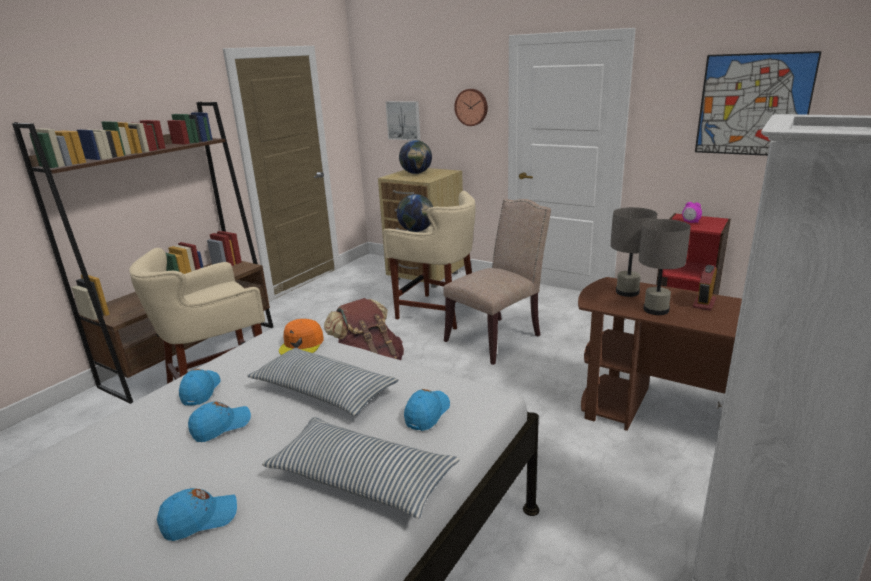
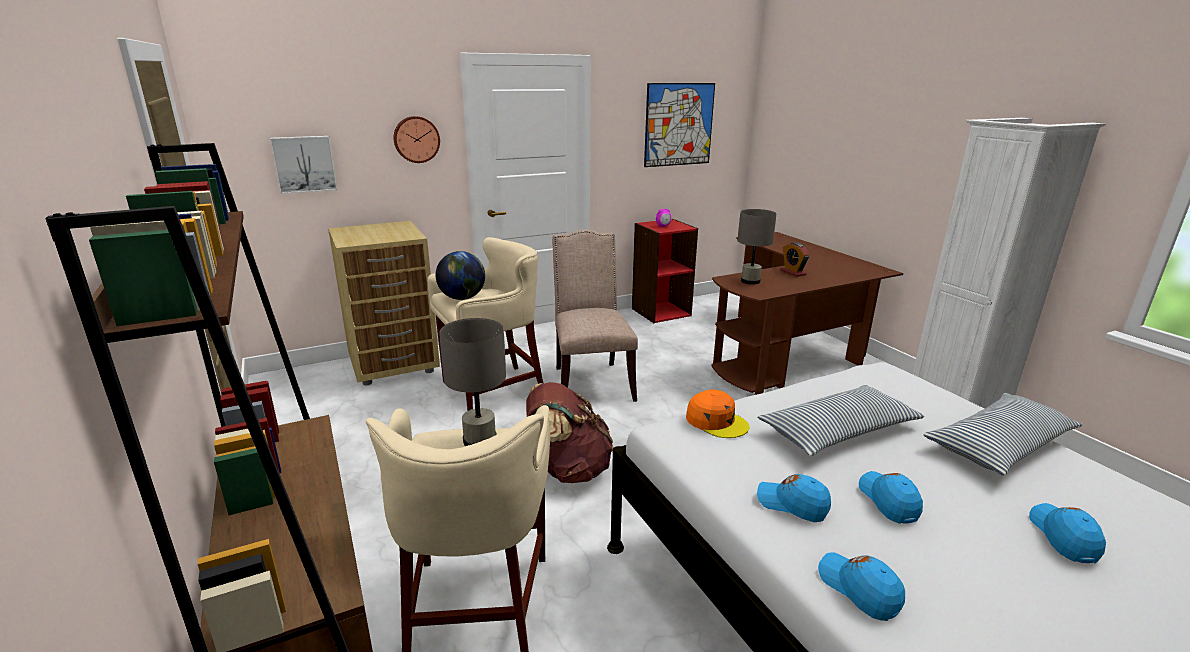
camera: 60 degrees left, 0 degrees up
(416, 173) = (367, 233): globe -> none
(427, 414) = (910, 395): blue cap -> blue cap (859, 589)
(655, 310) = (790, 284): grey table lamp -> grey table lamp (479, 440)

